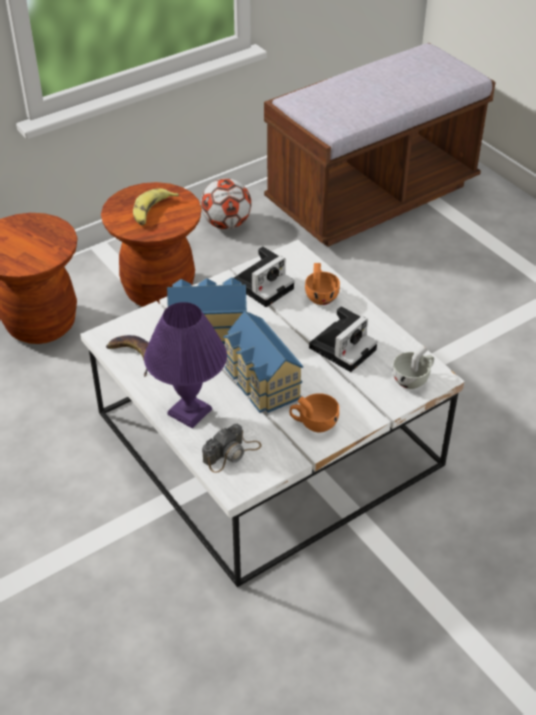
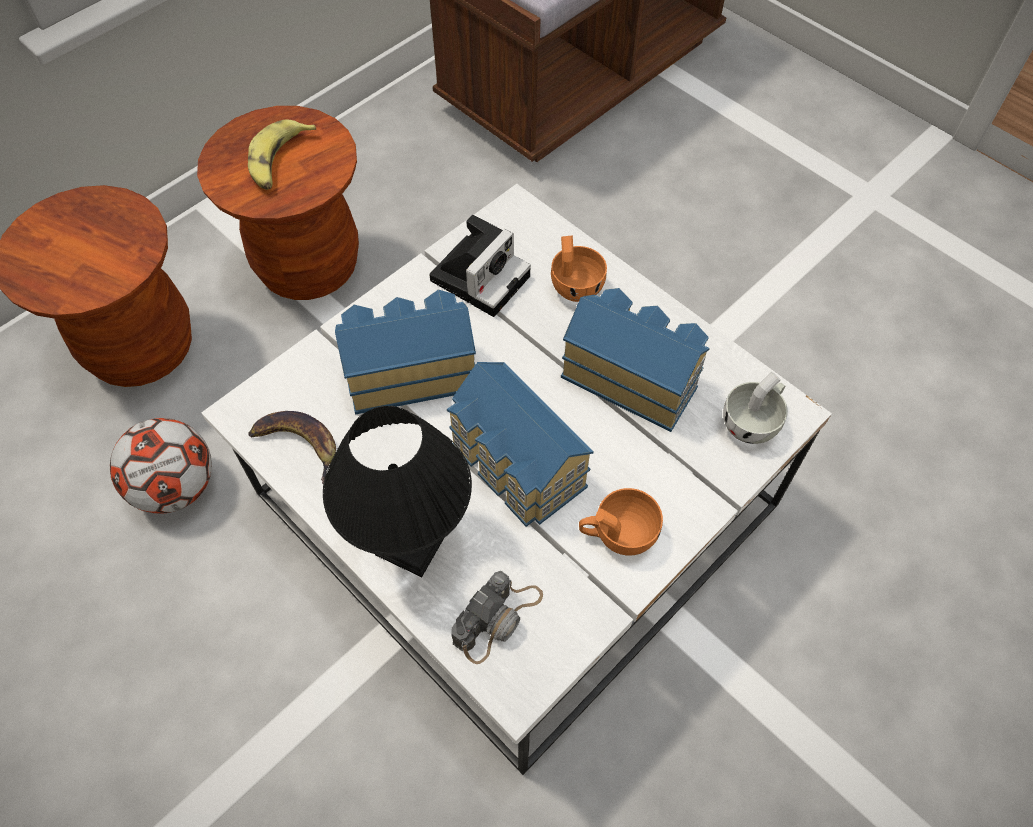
camera: 10 degrees left, 15 degrees up
(191, 412) = (413, 543): purple table lamp -> black table lamp
(226, 224) = (386, 143): football -> football (176, 486)
(343, 347) = (631, 376): camera -> toy house

